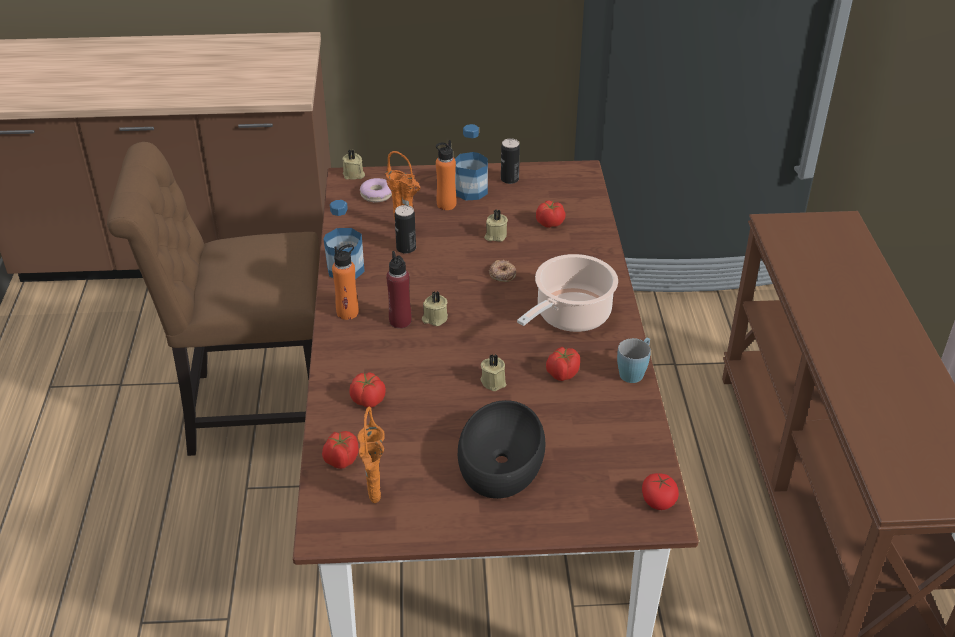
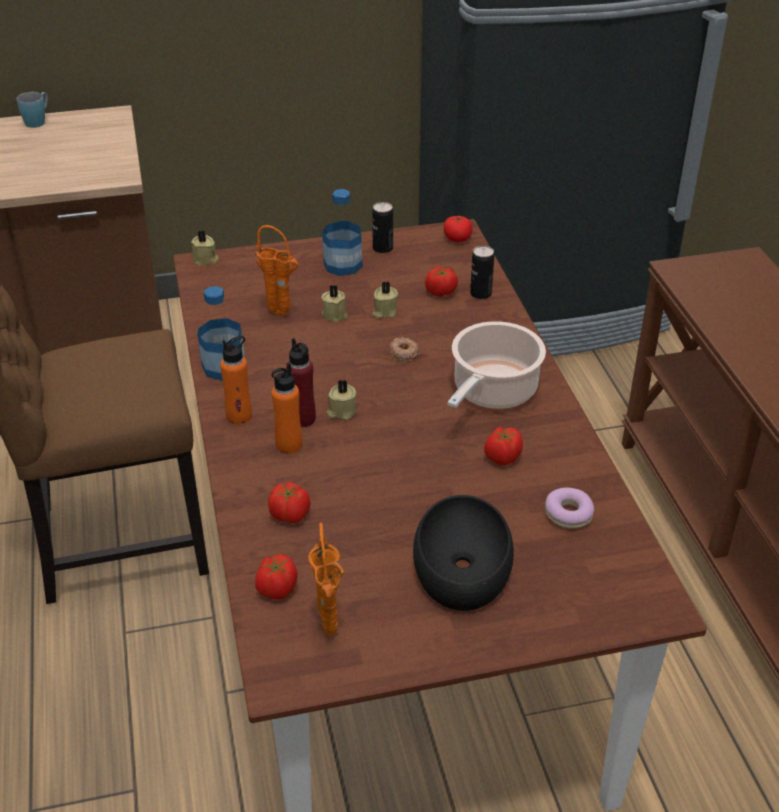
camera: 10 degrees left, 0 degrees up
(376, 195) = (237, 279): donut -> donut (568, 514)
(406, 248) = (287, 336): can -> can (480, 294)
(446, 205) = (319, 283): orange bottle -> orange bottle (288, 444)
(494, 381) = (428, 475): beige candle -> beige candle (335, 314)
(634, 371) = (580, 445): blue mug -> blue mug (38, 121)
(658, 500) = (650, 588): tomato -> tomato (457, 238)

